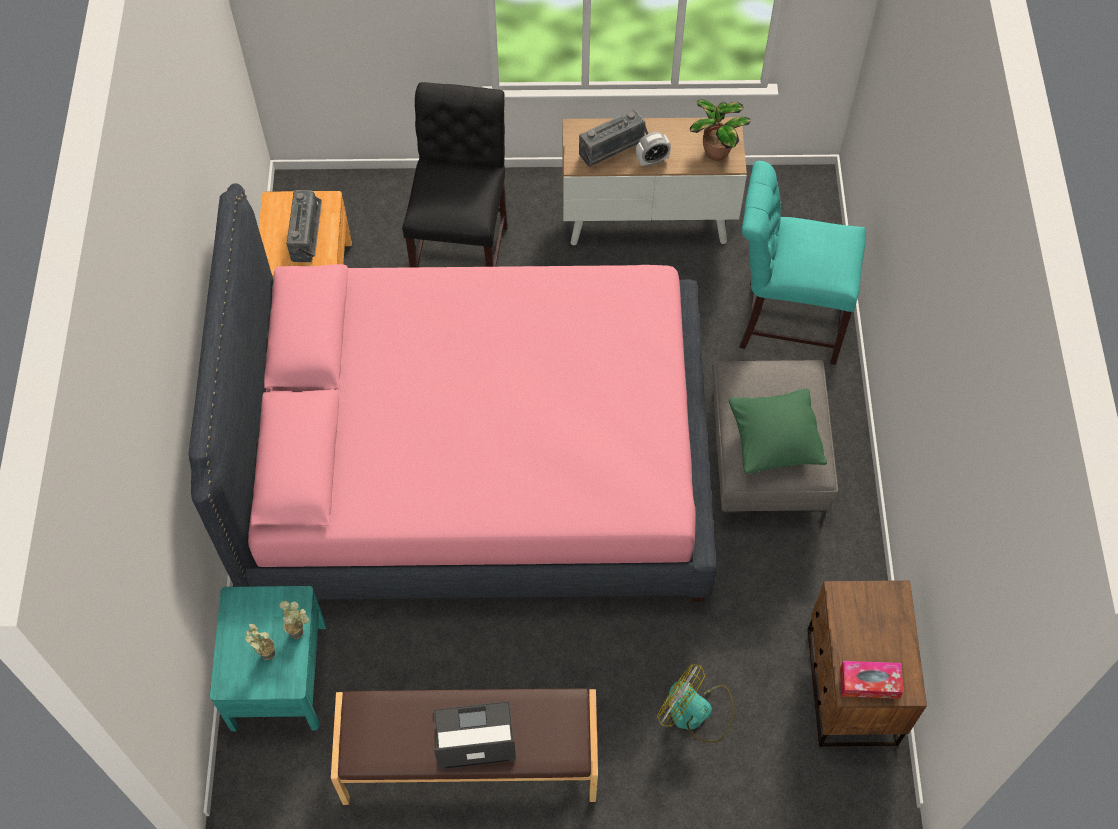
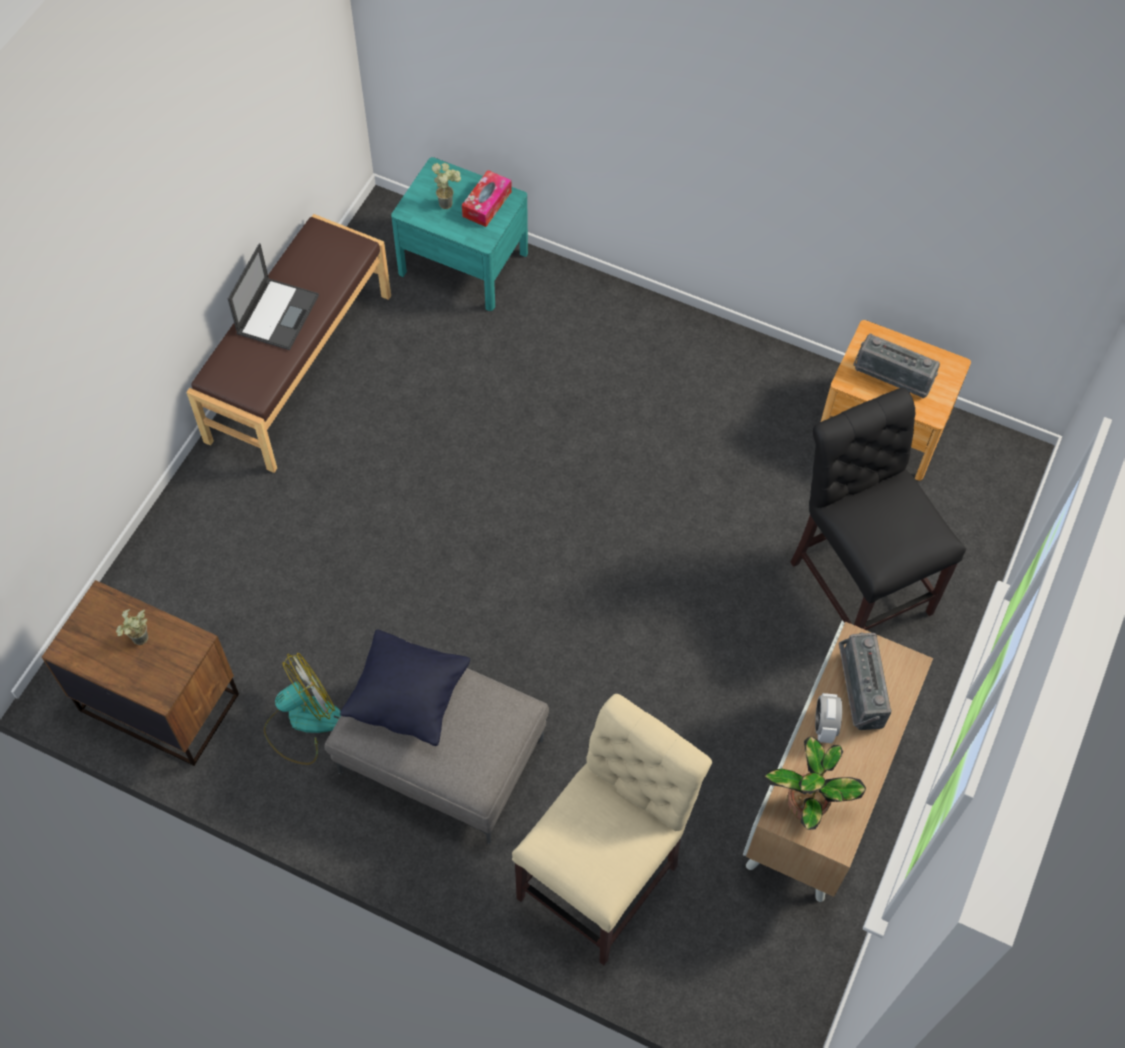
camera: 115 degrees right, 0 degrees up
(300, 631) = (452, 232): potted plant -> potted plant (140, 643)
(463, 253) = (857, 580): black chair -> black chair turned 150 degrees counterclockwise
(476, 462) = (588, 488): pink bed -> none
(696, 713) = (225, 556): fan -> fan (303, 722)
(774, 442) = (408, 698): green pillow -> black pillow
(784, 320) = (605, 875): turquoise chair -> beige chair
(869, 683) = (96, 619): tissue box -> tissue box (487, 204)

